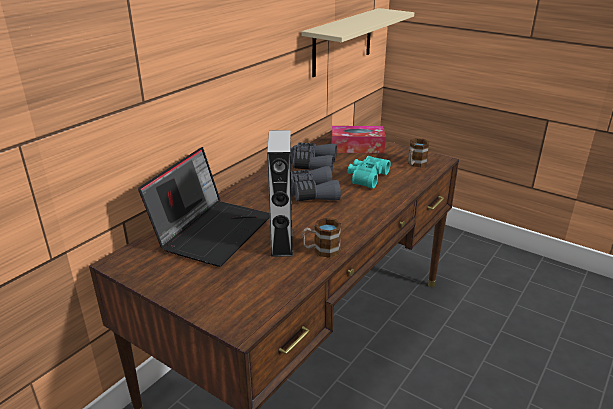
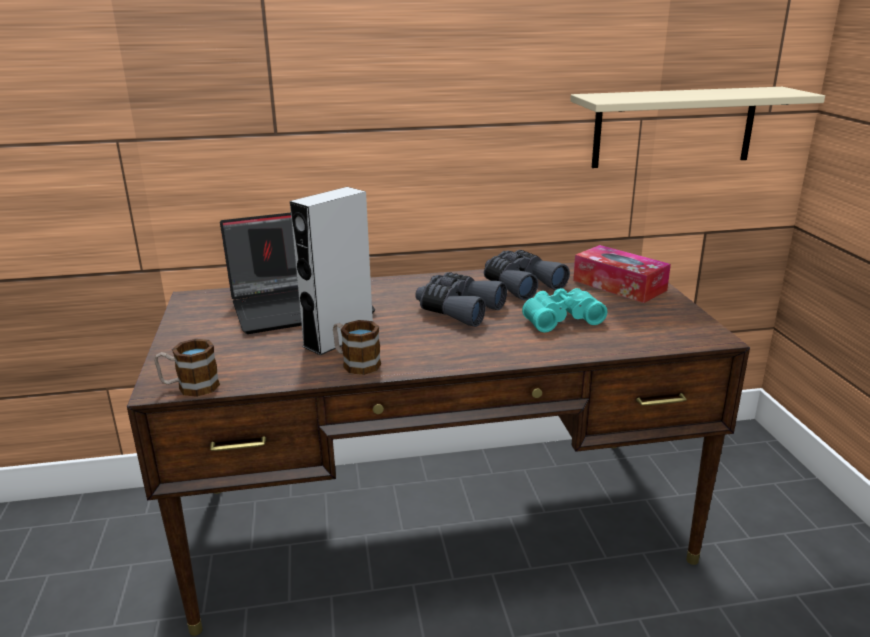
camera: 45 degrees right, 5 degrees down
(415, 164) = (661, 328): mug -> mug (190, 387)

